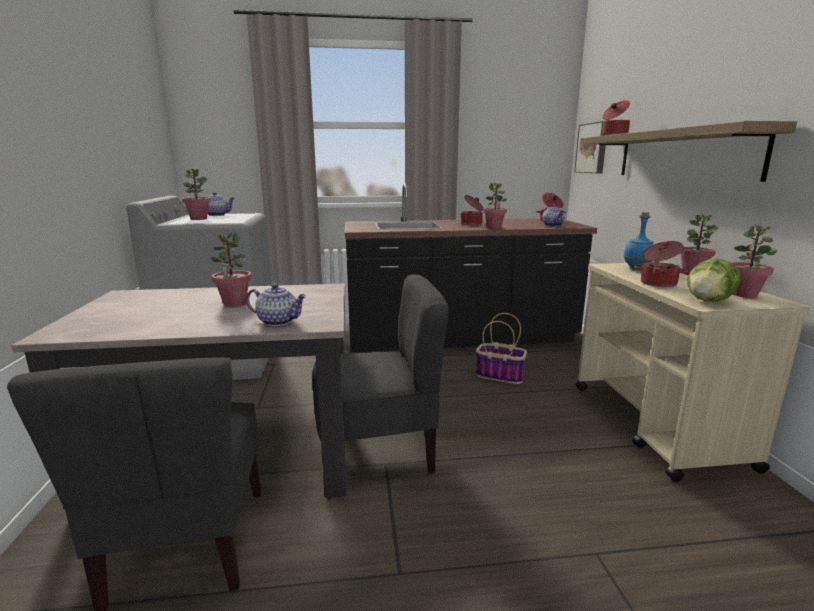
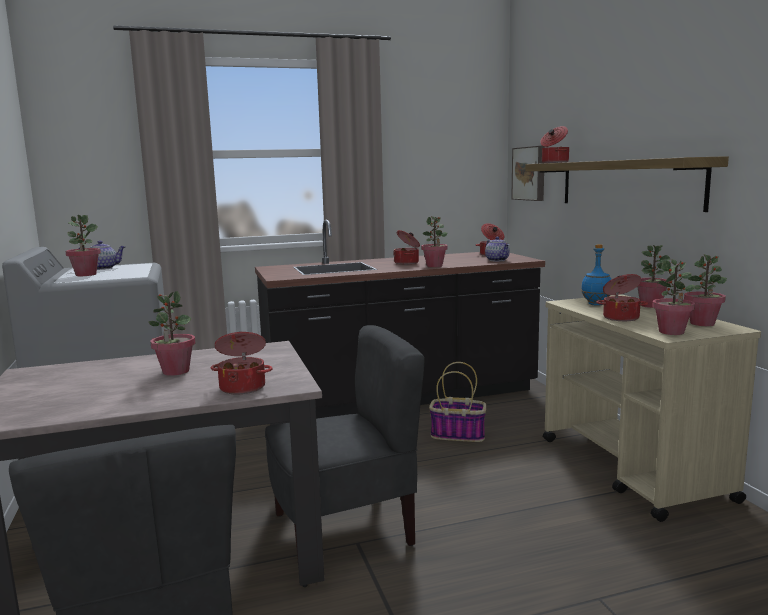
camera: 10 degrees left, 5 degrees down
(279, 321) = (243, 387): teapot -> cooking pot
(708, 301) = (671, 332): lettuce -> potted plant

